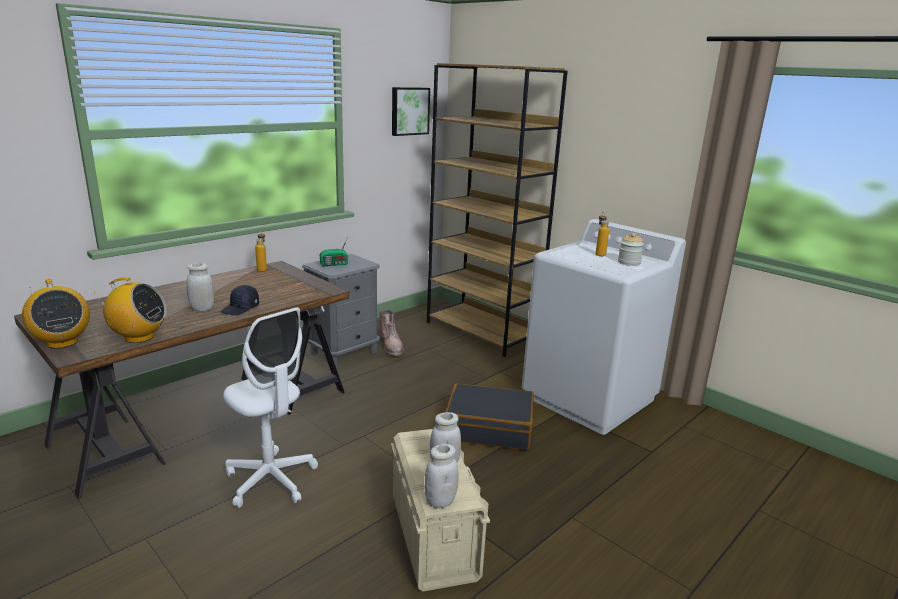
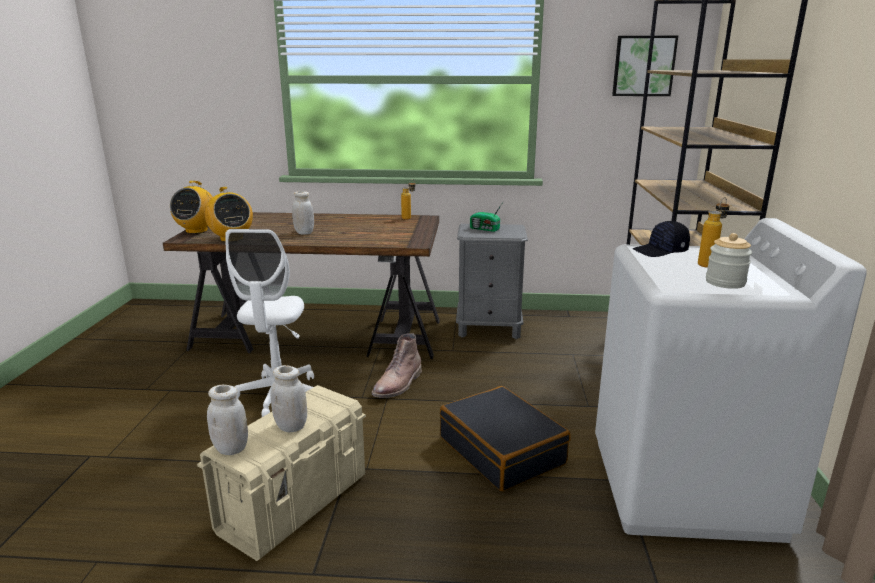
camera: 50 degrees right, 0 degrees up
(240, 308) = (325, 239): black cap -> black cap (661, 251)
(392, 347) = (540, 339): brown boot -> brown boot (398, 385)

